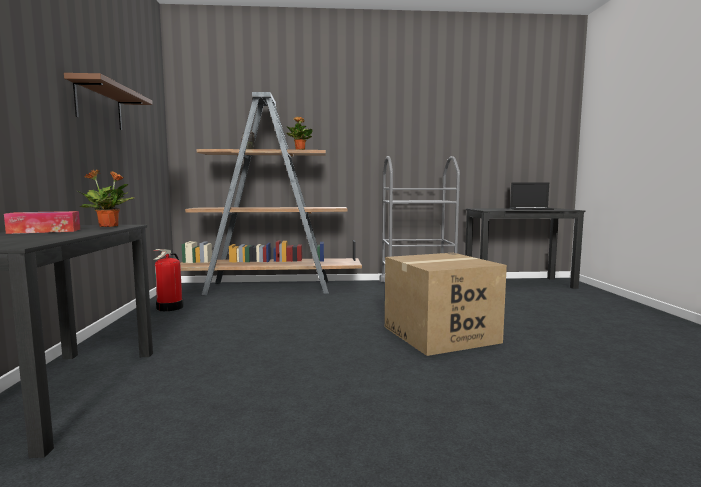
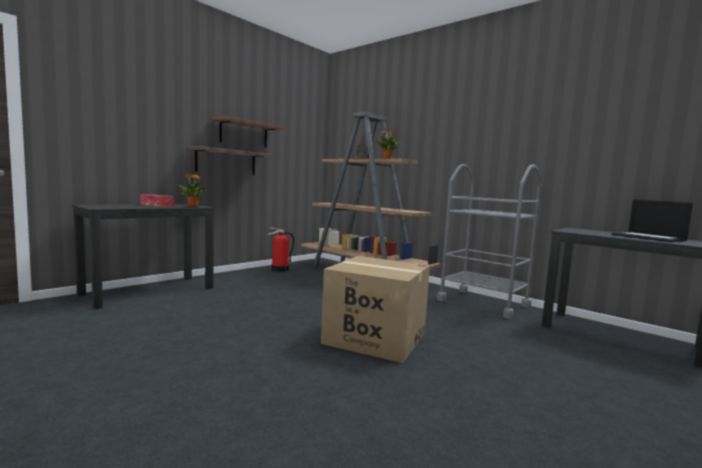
camera: 45 degrees right, 0 degrees up
(85, 150) = (226, 161): none -> shelf

